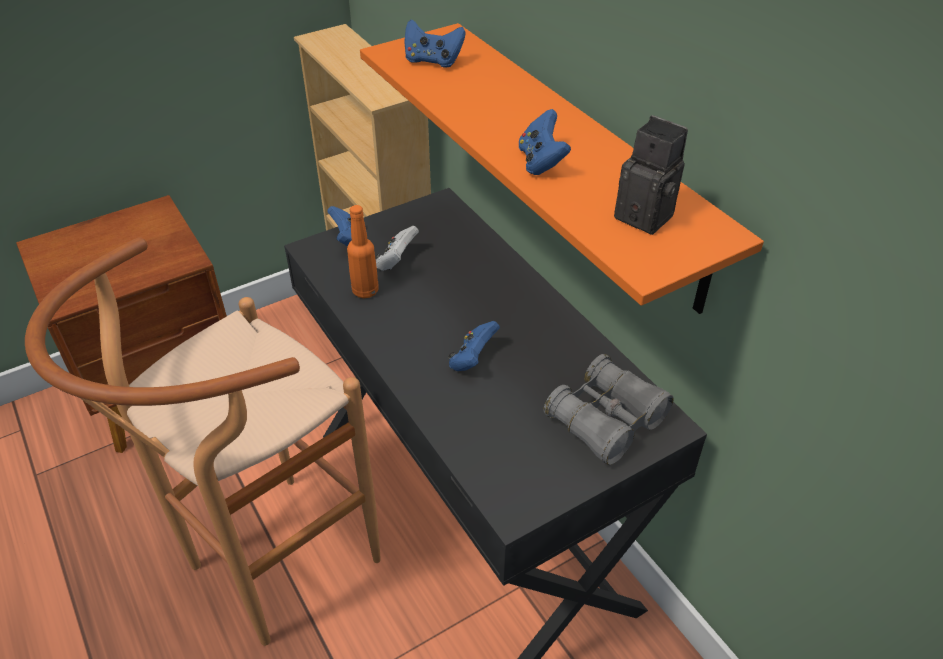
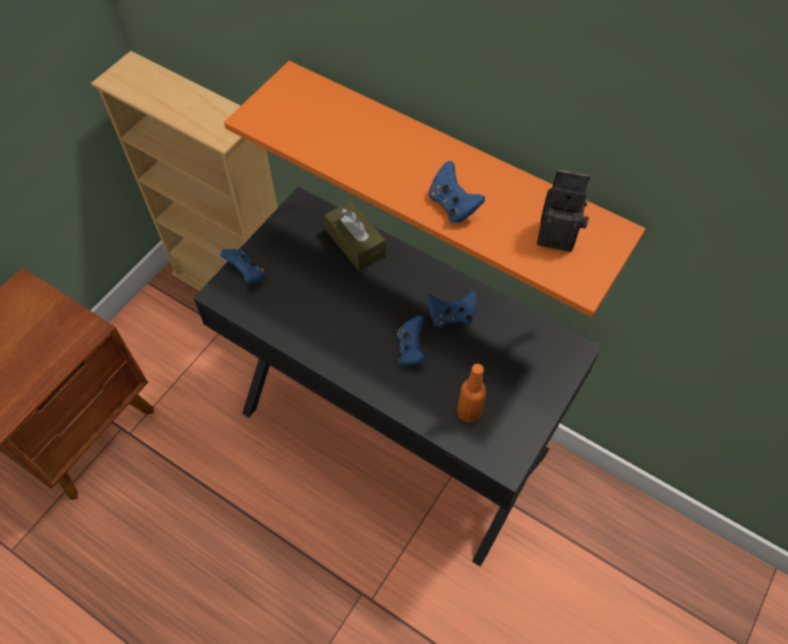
camera: 25 degrees left, 15 degrees up
(268, 571) = (263, 542): brown stool -> none
(365, 291) = (290, 318): orange bottle -> orange bottle (469, 412)
(396, 261) = (299, 279): white game controller -> none
(433, 61) = (298, 116): blue game controller -> blue game controller (451, 316)
(475, 249) = (355, 243): none -> brown tissue box
(606, 420) = (531, 363): grey binoculars -> none

